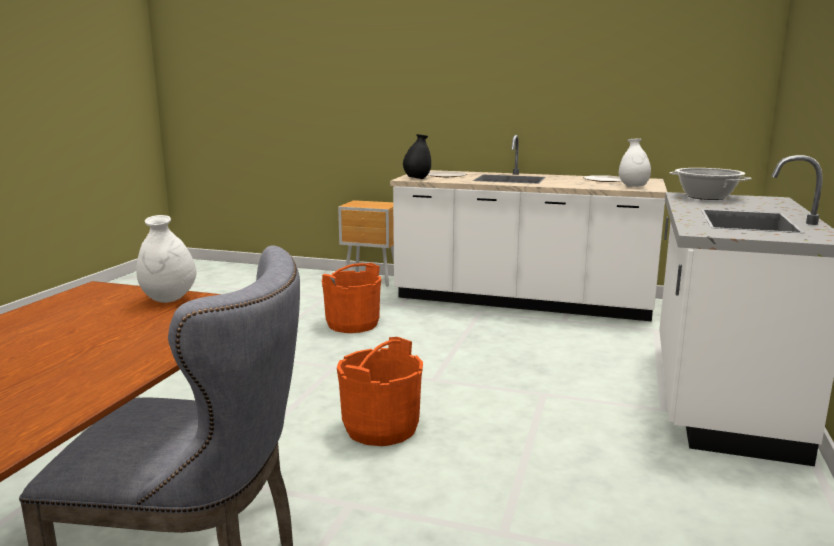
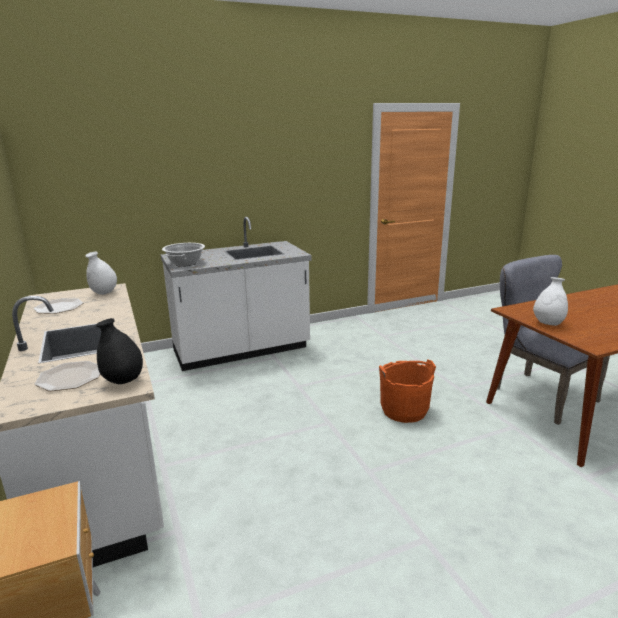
camera: 130 degrees left, 5 degrees up
(353, 324) = (275, 523): orange bucket -> none

